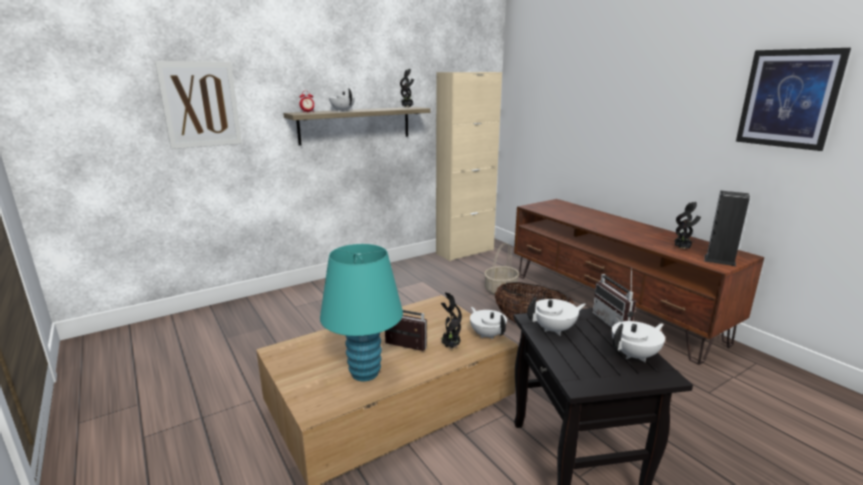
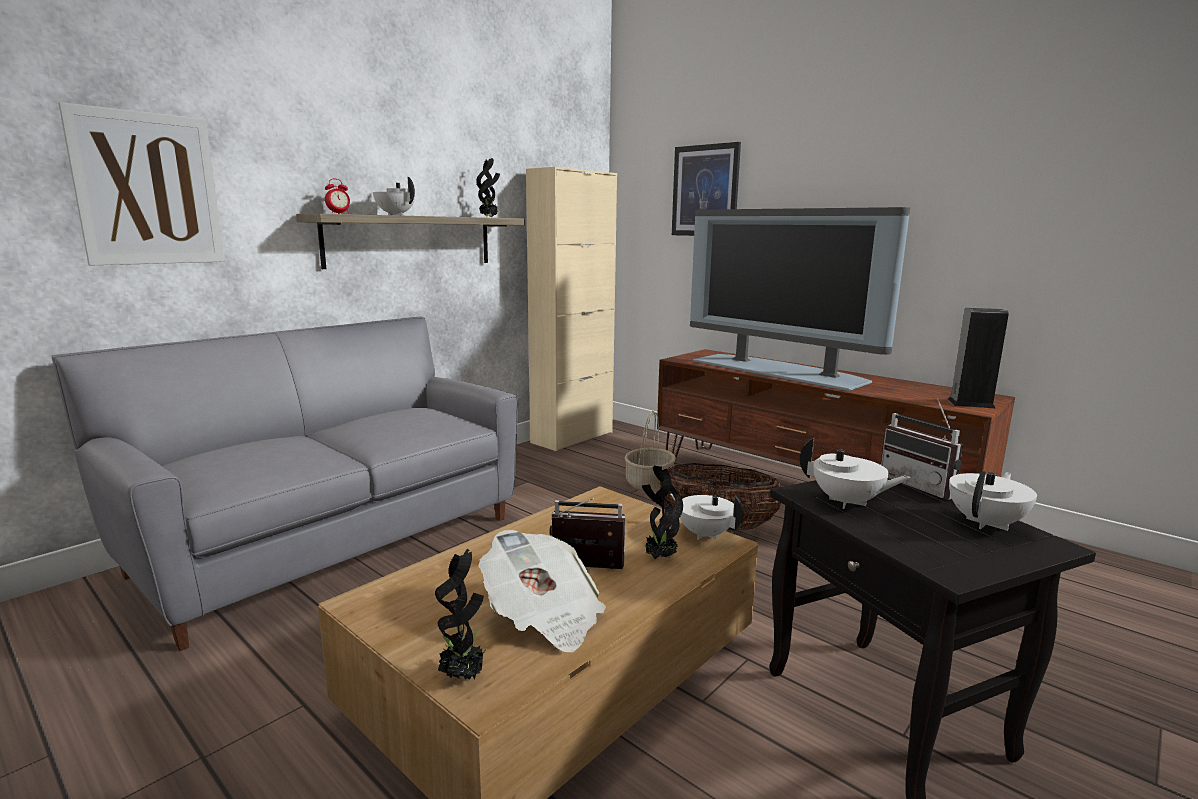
camera: 15 degrees left, 5 degrees down
(296, 310) = (332, 544): none -> grey sofa
(365, 373) = (544, 617): turquoise table lamp -> newspaper
(554, 329) = (847, 502): white teapot -> white teapot turned 60 degrees clockwise
(596, 221) = (779, 370): none -> television
(682, 249) = (914, 394): potted plant -> potted plant (463, 676)
(788, 99) = (1030, 188): picture -> picture (705, 191)

